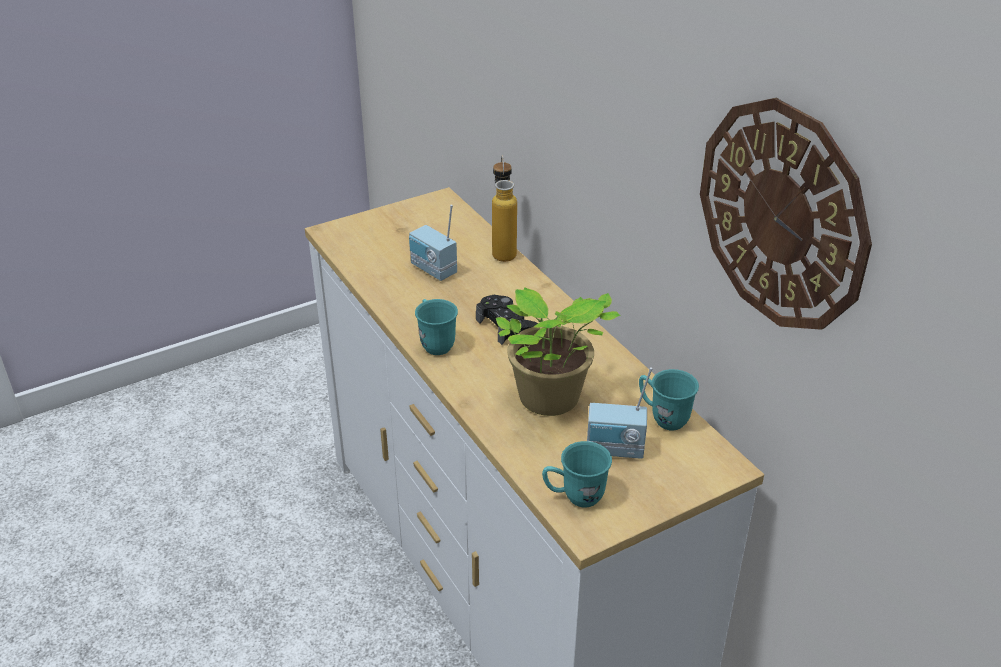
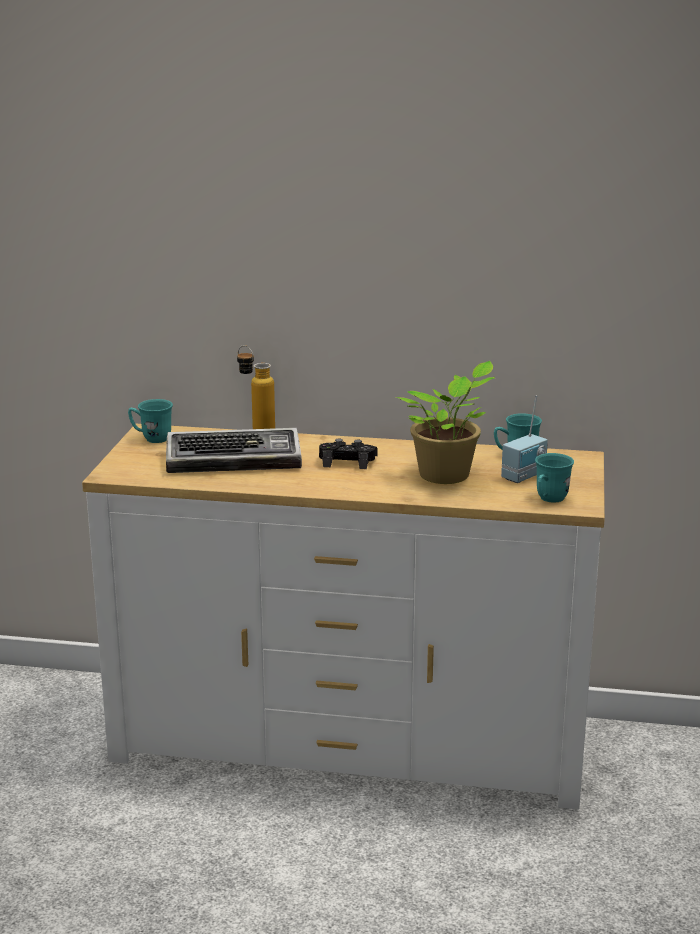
camera: 50 degrees left, 15 degrees down
(432, 270) = (235, 460): radio -> keyboard
(435, 342) = (324, 486): turquoise mug -> turquoise mug (151, 438)
(782, 215) = (575, 256): wall clock -> none

